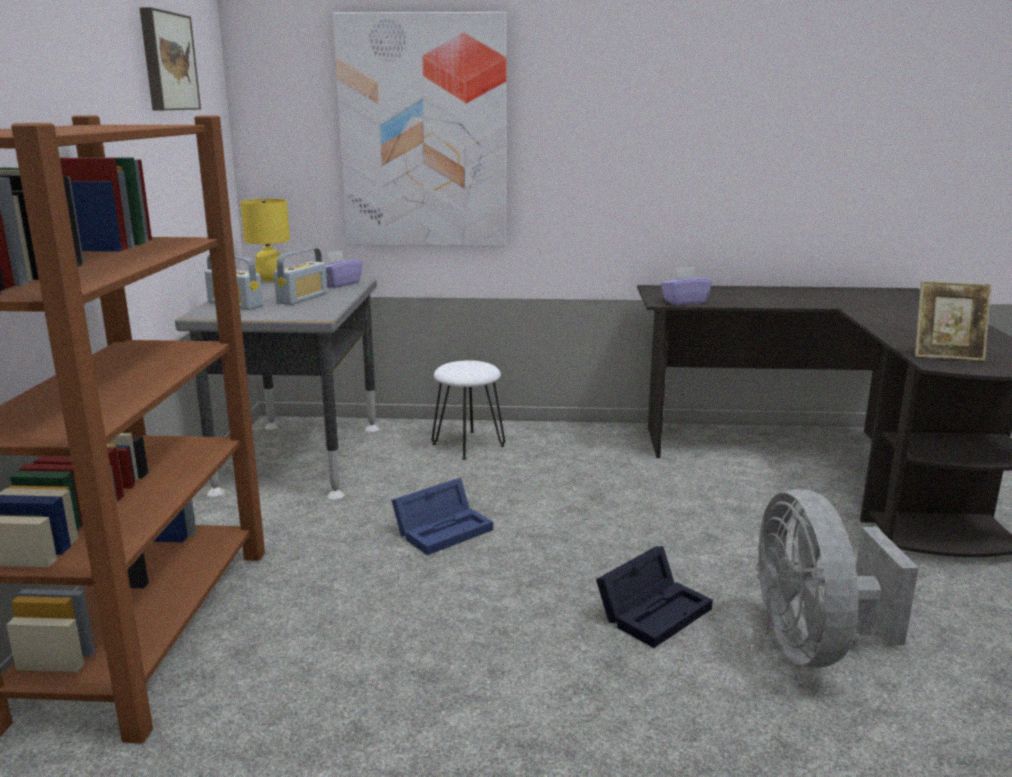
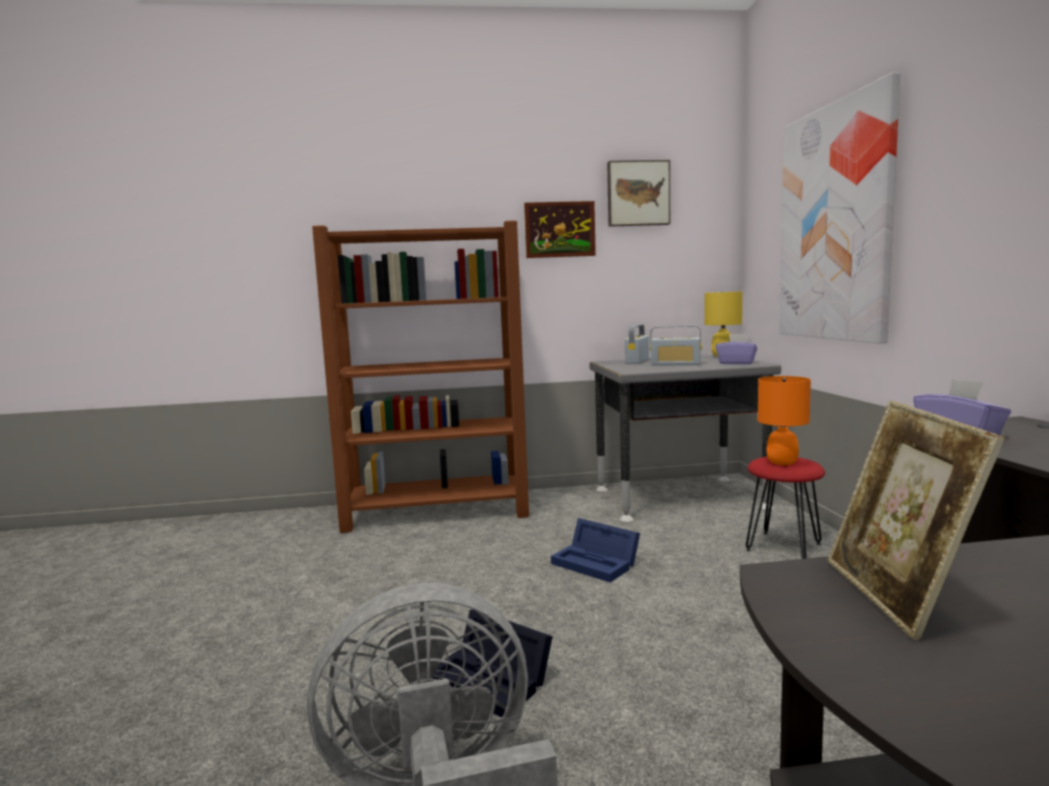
camera: 80 degrees right, 10 degrees down
(115, 114) = (560, 229): none -> picture
(468, 445) = (783, 547): white stool -> red stool
(472, 368) = (783, 463): none -> orange table lamp

